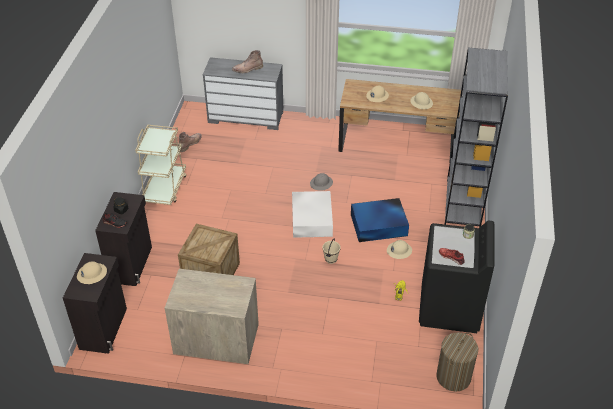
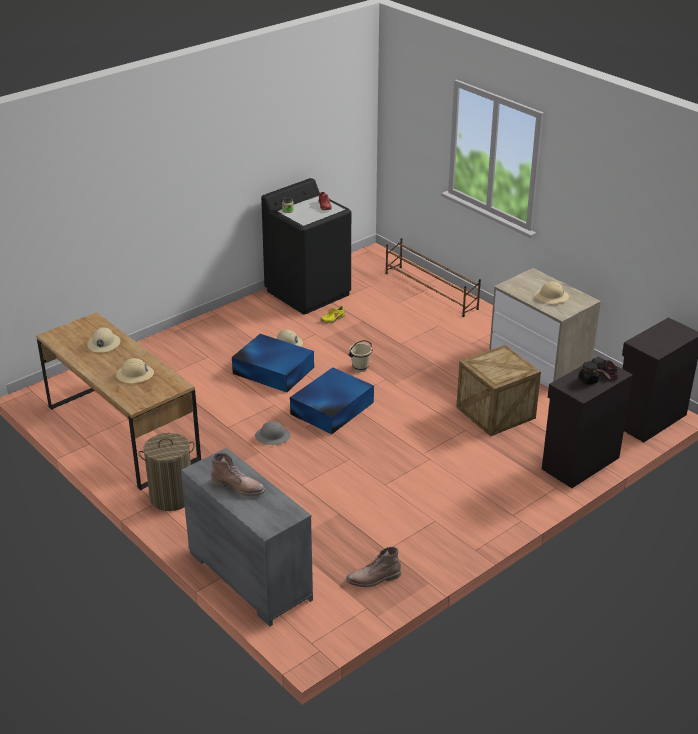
camera: 140 degrees left, 10 degrees down
(92, 274) = (660, 339): beige hard hat -> beige hard hat (551, 297)
(164, 188) = (467, 531): beige cart -> none
(312, 218) = (331, 408): white storage box -> blue storage box
(367, 372) = (431, 291): none -> brown shoe rack
(453, 377) = (369, 262): laundry basket -> laundry basket (172, 497)
(463, 204) = (166, 346): grey bookcase -> none

